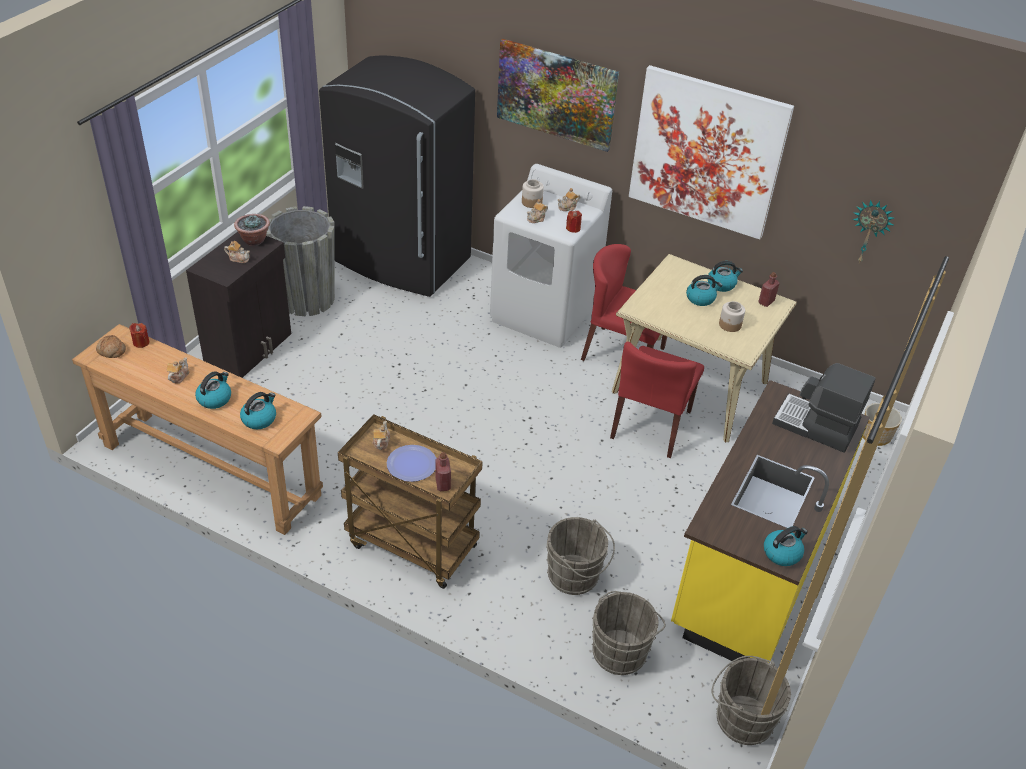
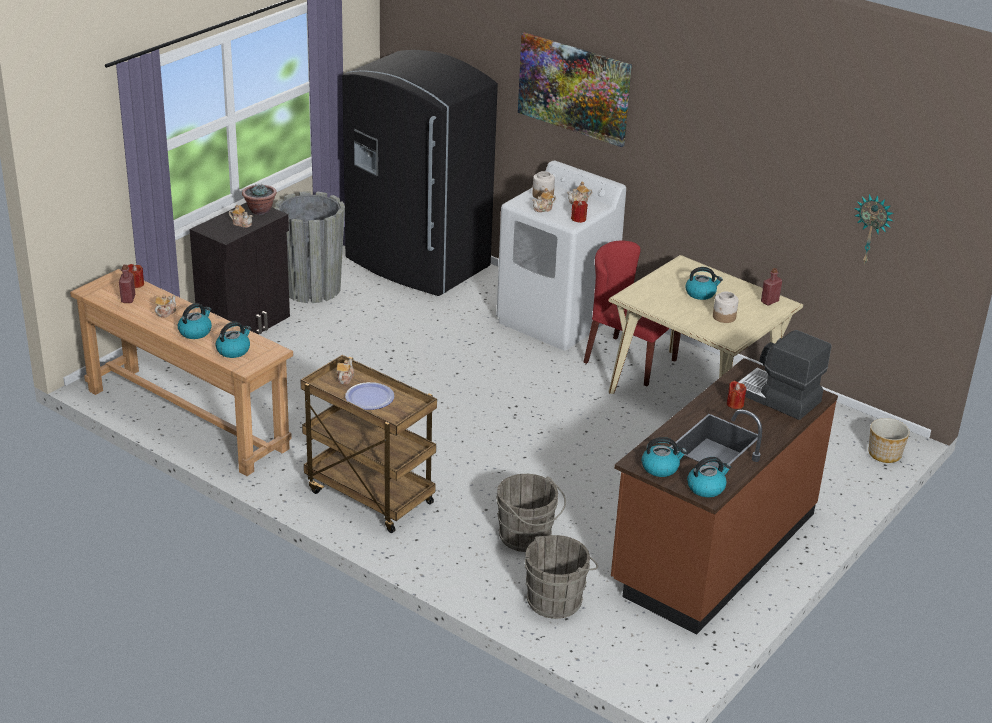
camera: 10 degrees right, 10 degrees down
(111, 351) = (107, 288): bread -> none
(443, 484) = (395, 415): red bottle -> red bottle (128, 299)
(651, 425) = (642, 423): red chair -> none
(707, 152) = (715, 147): picture -> none
(721, 284) = (727, 284): kettle -> kettle (660, 468)
(741, 718) = (663, 664): grey bucket -> none
(752, 568) = (713, 549): yellow counter -> brown counter
(778, 439) = (735, 404): none -> red candle

